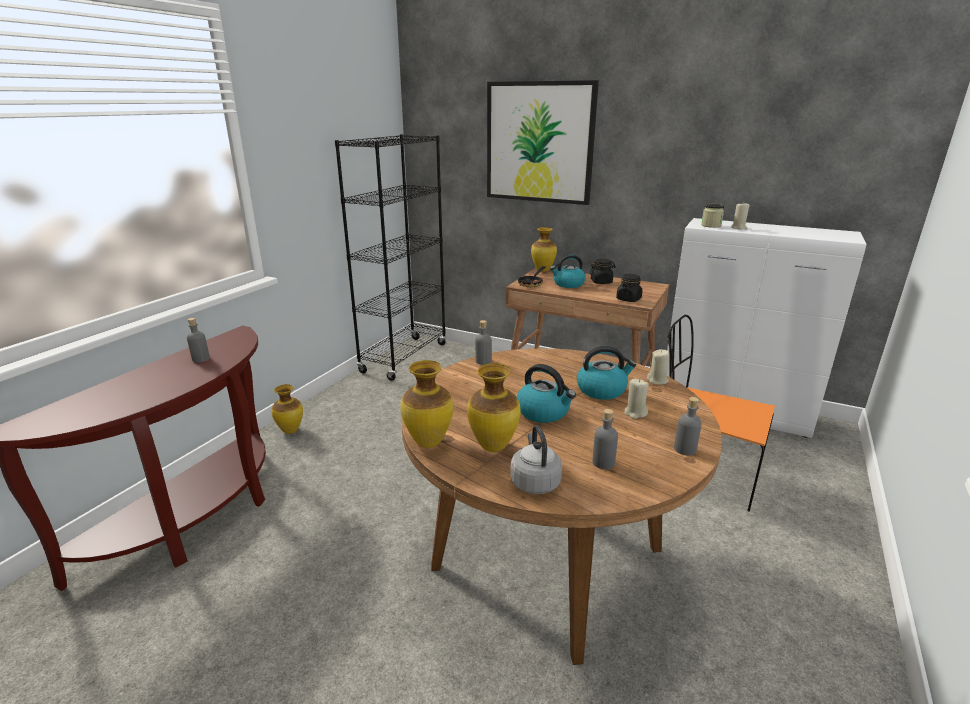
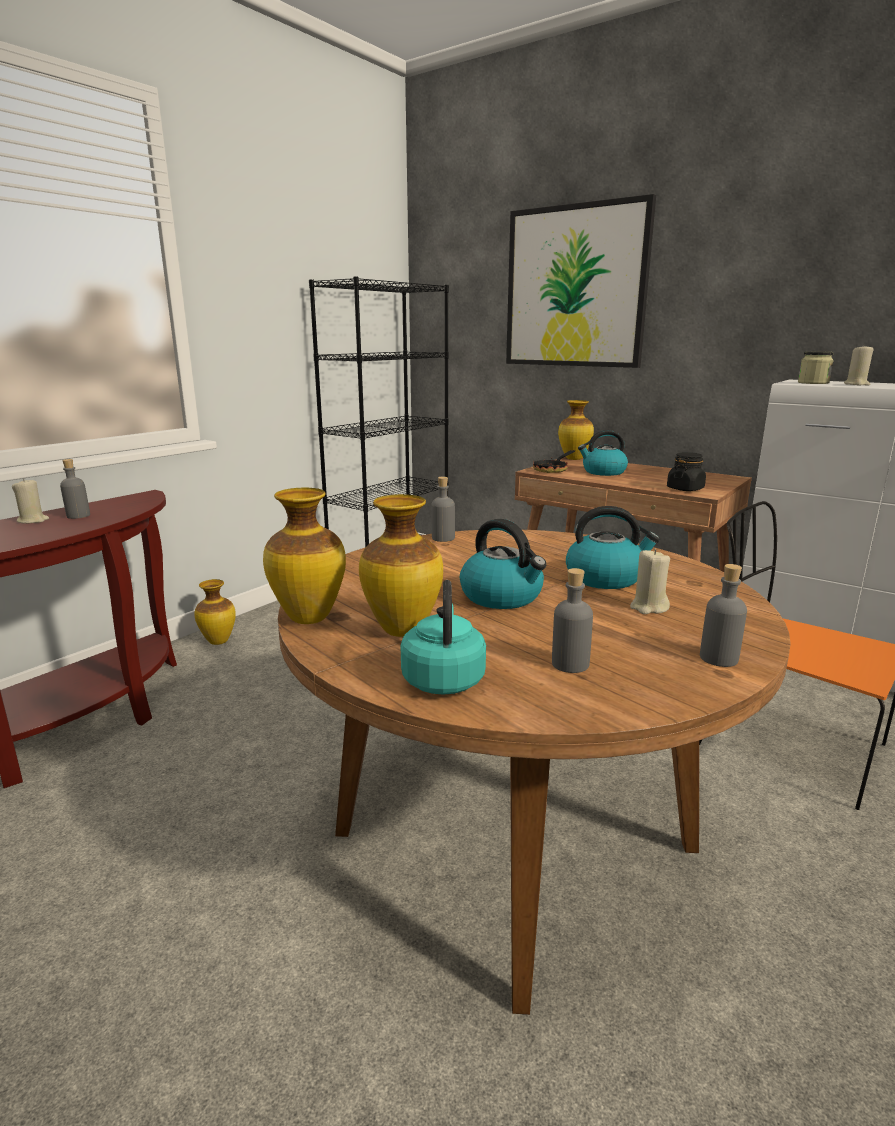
camera: 10 degrees right, 5 degrees down
(534, 481) = (443, 679): grey kettle -> turquoise kettle
(601, 282) = (652, 471): black jar -> none
(657, 380) = (699, 573): beige candle -> beige candle (33, 521)

